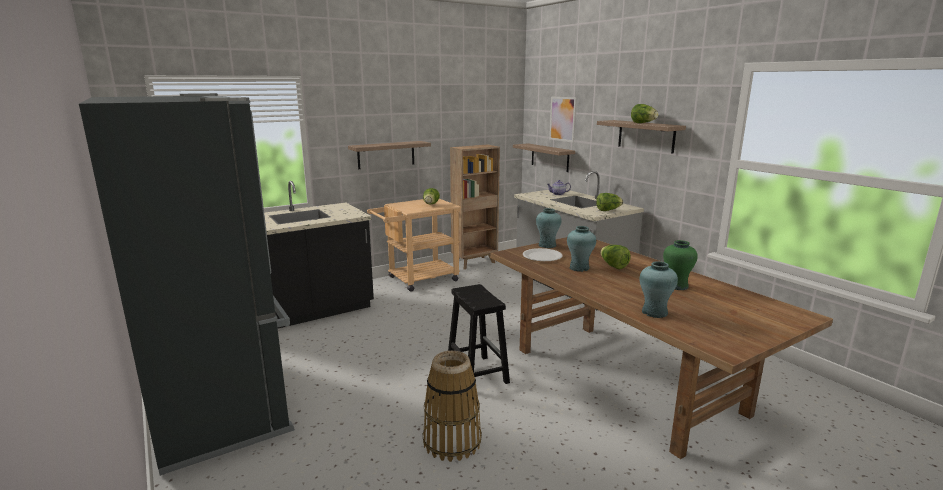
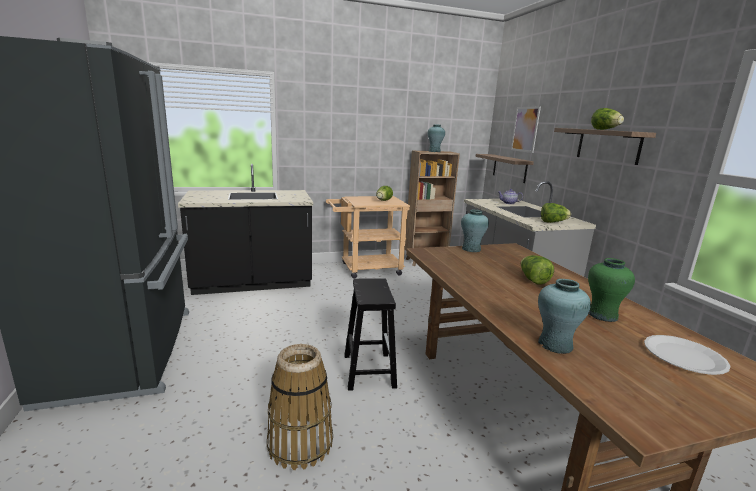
camera: 15 degrees right, 0 degrees up
(386, 155) = (349, 151): shelf -> none
(542, 256) = (458, 259): white plate -> white plate (684, 356)
(579, 268) = (491, 276): turquoise vase -> turquoise vase (434, 151)

